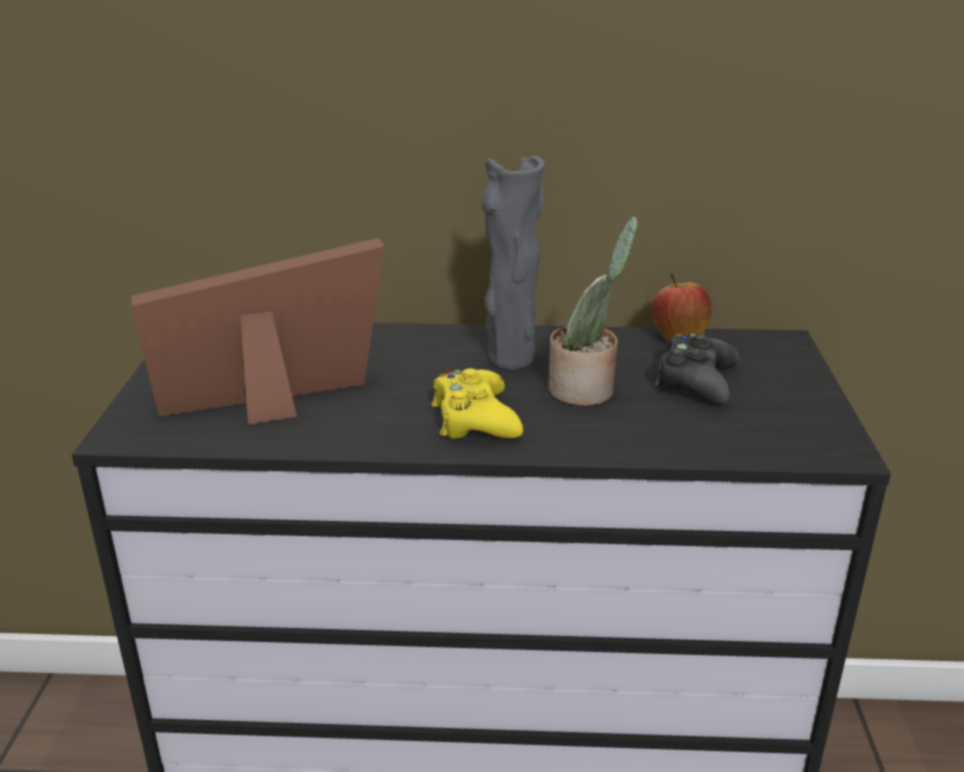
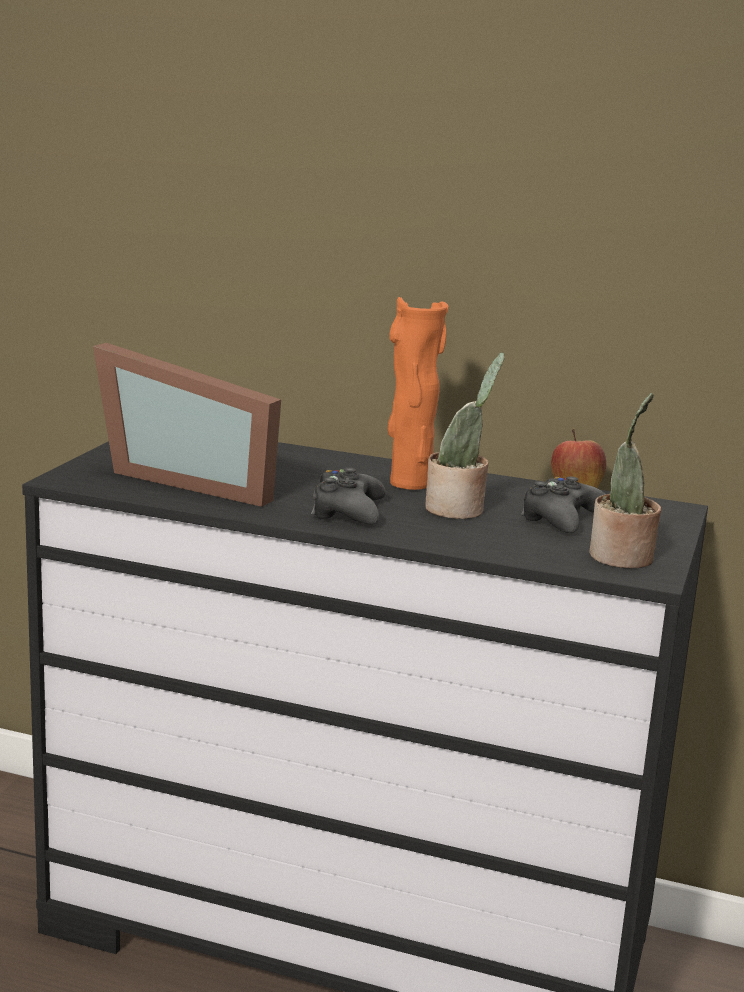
camera: 15 degrees right, 10 degrees down
(277, 403) = (194, 480): picture frame -> picture frame turned 150 degrees counterclockwise
(474, 419) = (347, 511): yellow game controller -> black game controller
(509, 359) = (409, 483): grey vase -> orange vase
(795, 430) = (621, 558): none -> potted plant

